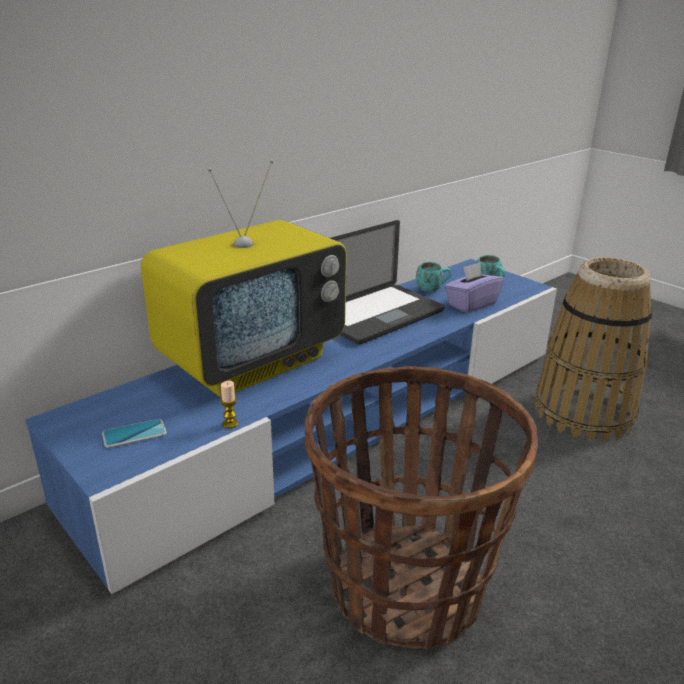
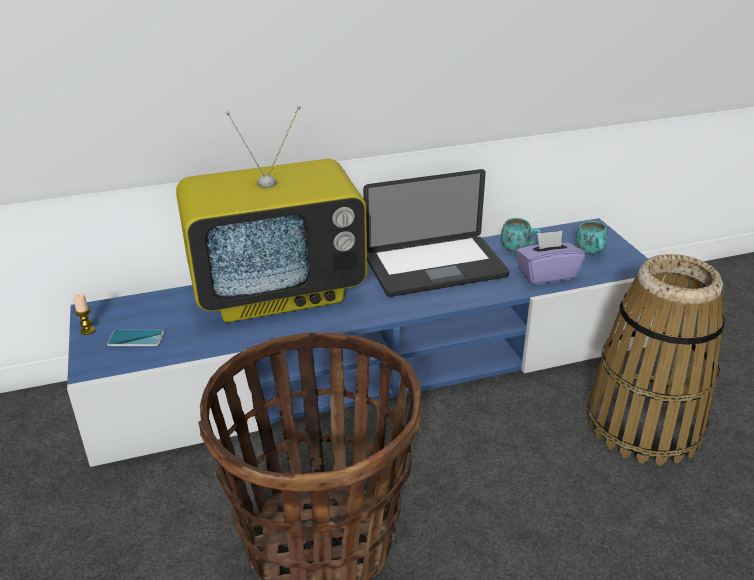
camera: 25 degrees right, 5 degrees up
(230, 423) = (214, 349): candle -> candle (87, 330)

